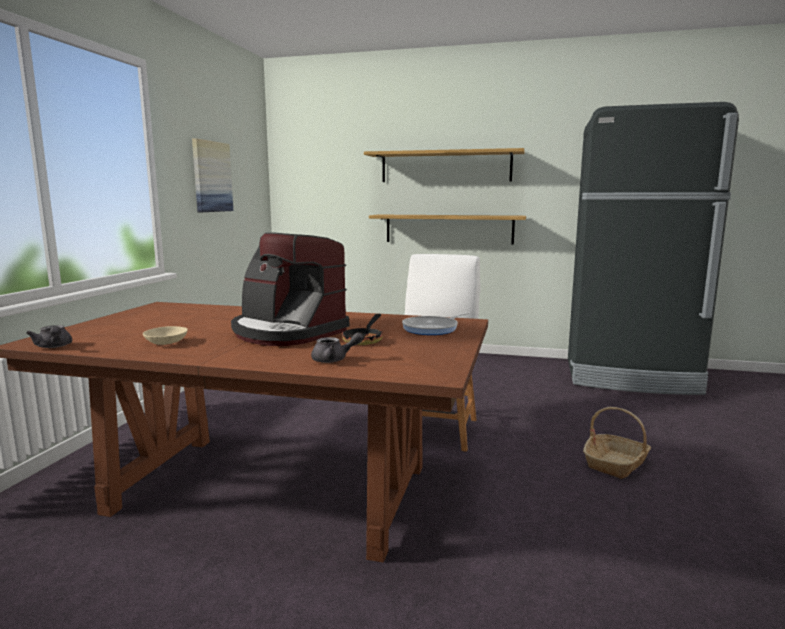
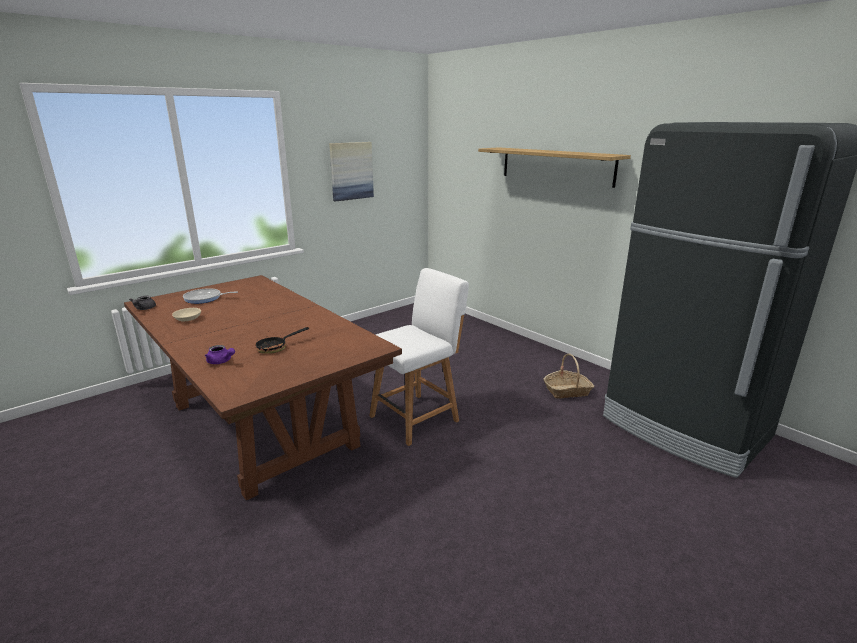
camera: 35 degrees right, 10 degrees up
(287, 332) = (256, 326): coffee machine -> none
(334, 360) = (221, 362): grey teapot -> purple teapot
(433, 329) = (339, 348): frying pan -> frying pan (205, 298)
(449, 229) = (554, 229): shelf -> none
(616, 464) = (503, 506): basket -> basket (567, 391)

